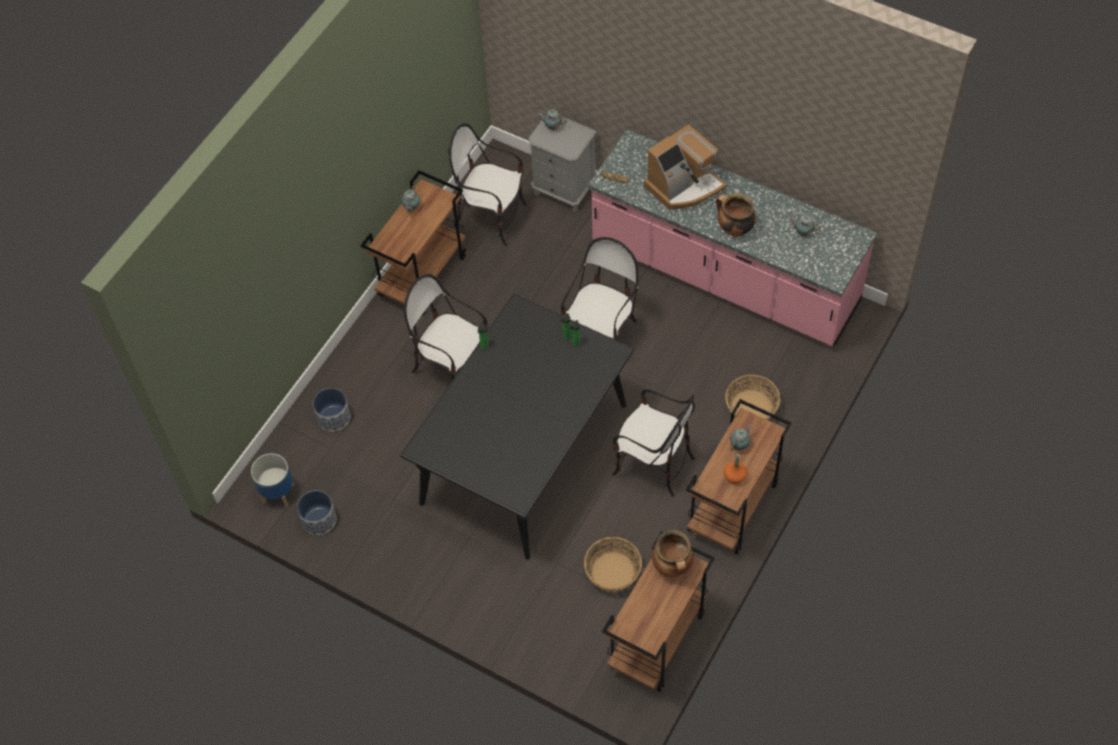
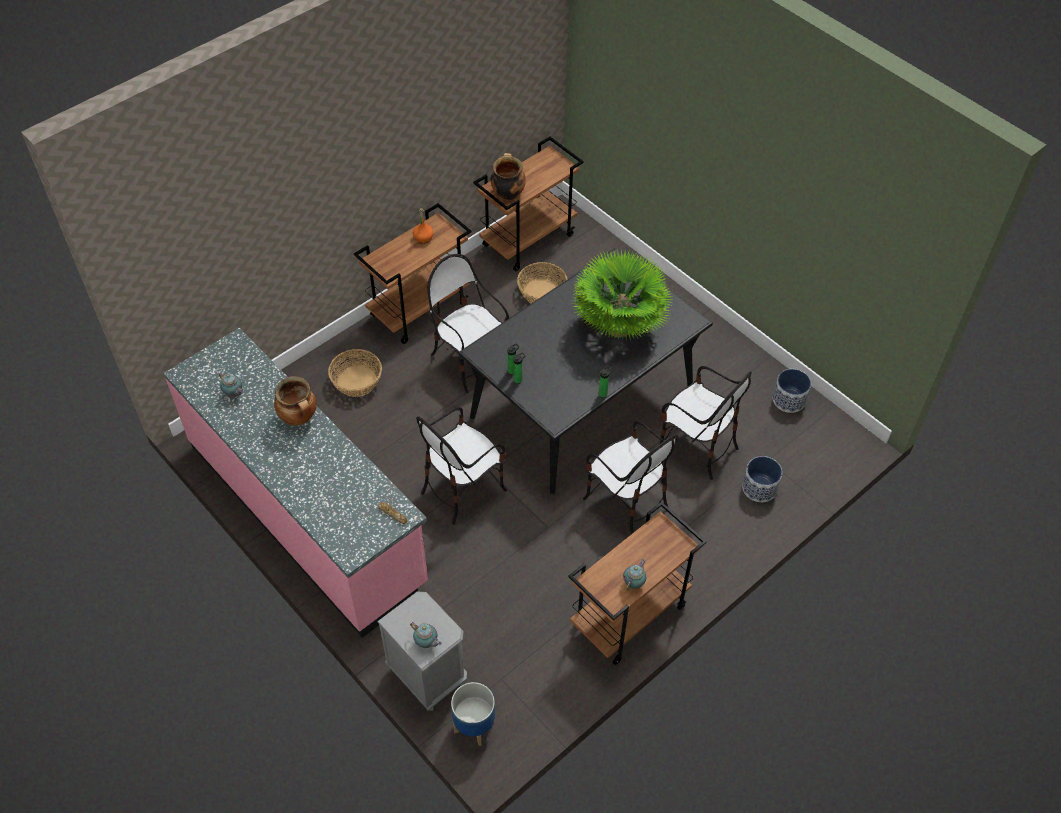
camera: 165 degrees left, 5 degrees down
(278, 493) = (825, 434): planter -> planter (474, 727)
(490, 419) = (619, 327): none -> potted plant
(491, 217) = (527, 667): chair -> chair (696, 447)
(684, 186) = (323, 481): coffee machine -> none
(740, 445) = (405, 258): teapot -> none

